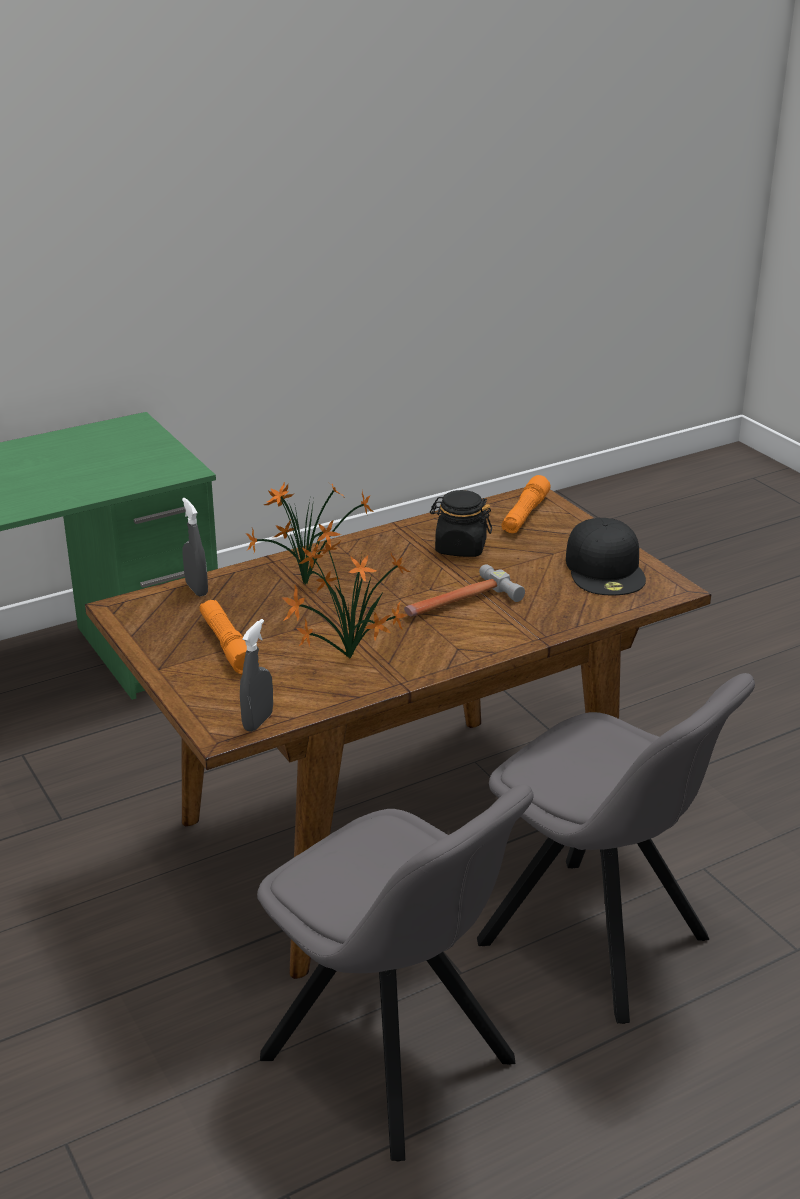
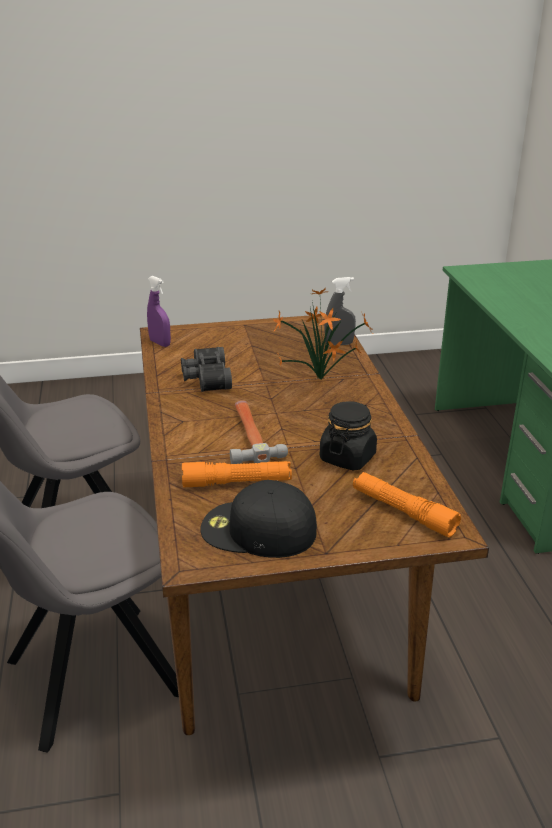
camera: 110 degrees right, 0 degrees up
(227, 645) = (255, 345): orange flashlight -> orange flashlight (237, 482)
(258, 721) = (160, 343): grey spray bottle -> purple spray bottle
(346, 659) = (205, 378): potted plant -> black binoculars

